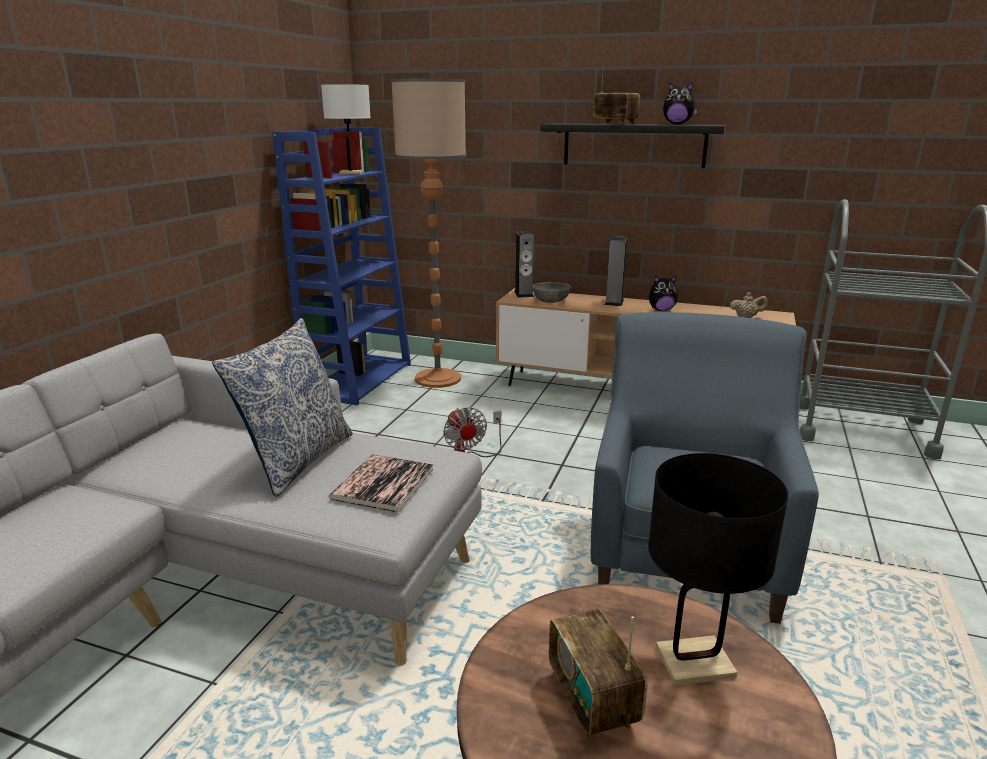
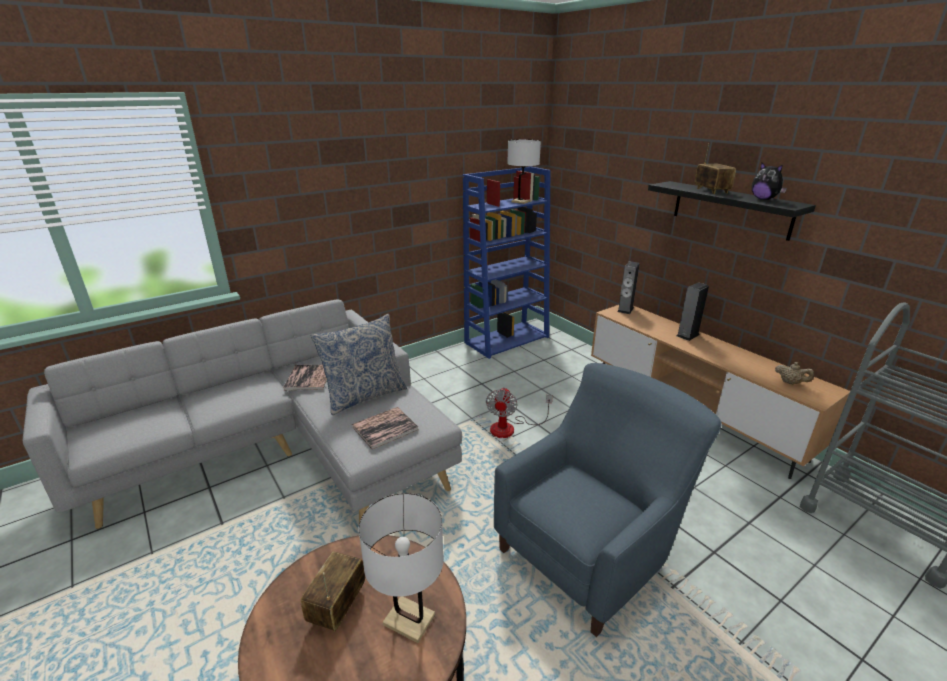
camera: 35 degrees right, 5 degrees up
(166, 468) = (309, 378): none -> book
(438, 378) = (556, 353): floor lamp -> none
(551, 301) = (637, 321): grey bowl -> none
(661, 310) = (718, 354): plush toy -> none
(695, 662) = (409, 620): black table lamp -> white table lamp

